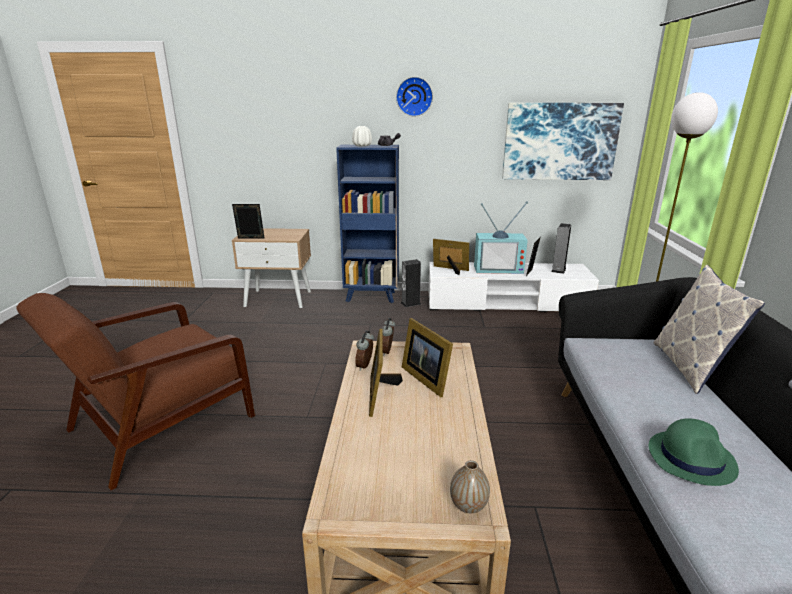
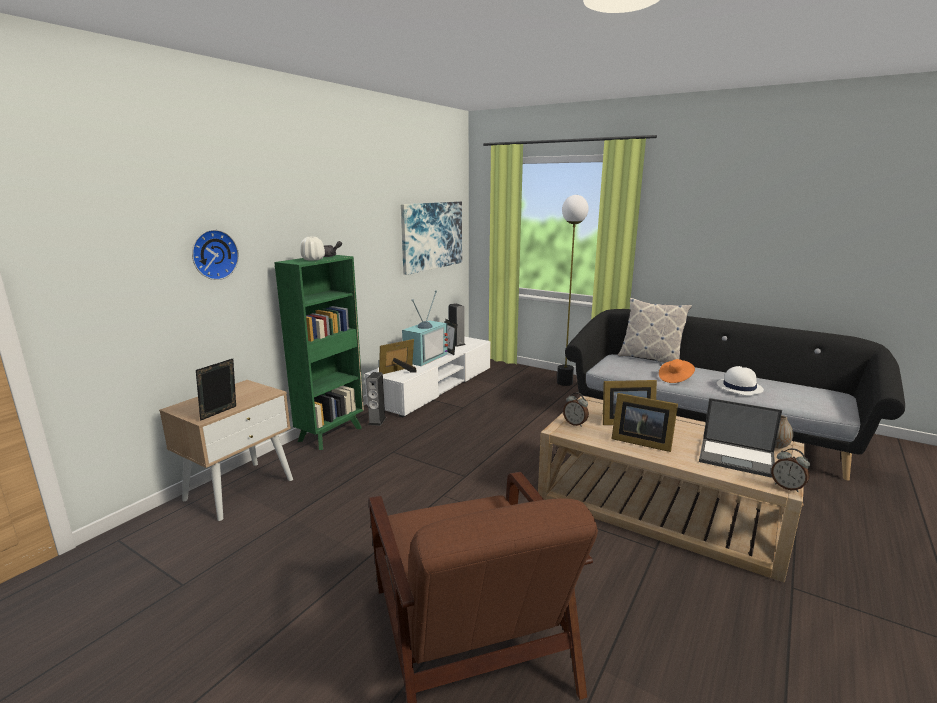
camera: 60 degrees left, 5 degrees down
(365, 366) = (594, 436): alarm clock -> alarm clock (787, 487)
(372, 297) = (331, 434): blue bookcase -> green bookcase
(396, 469) = (737, 458): none -> laptop
(414, 96) = (333, 201): wall clock -> wall clock (213, 254)
(634, 396) = (675, 378): none -> orange hat
(691, 458) = (739, 387): green hat -> white hat

